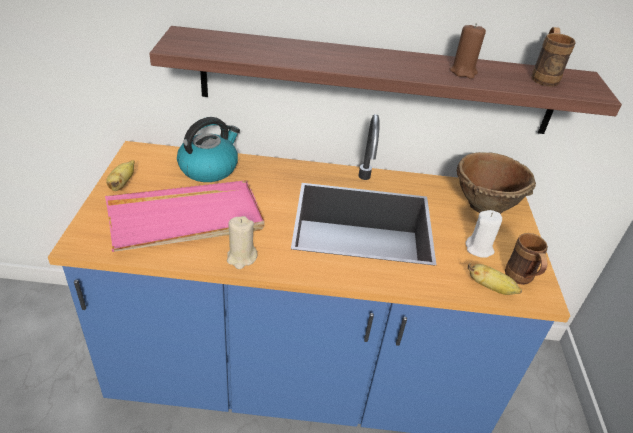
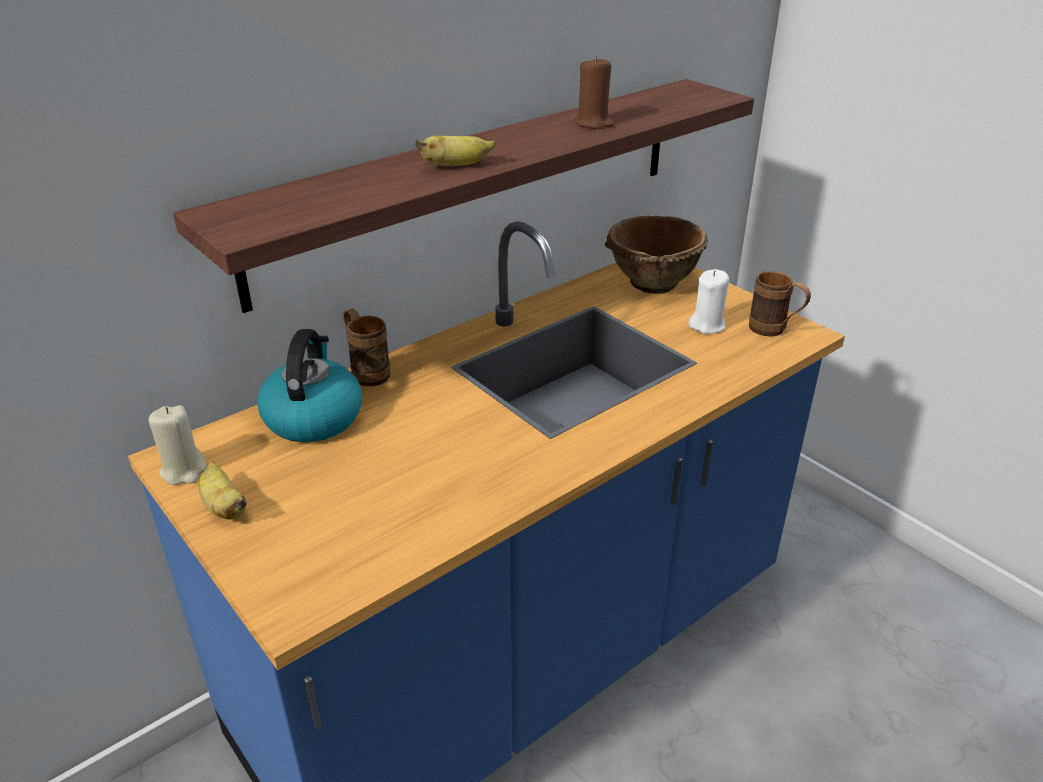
camera: 40 degrees left, 5 degrees down
(186, 220) = (386, 489): pink tray -> none
(241, 258) = (516, 482): beige candle -> beige candle (184, 471)
(491, 288) = (764, 352): banana -> banana (456, 166)
(543, 77) = (661, 100): brown mug -> brown mug (366, 371)

